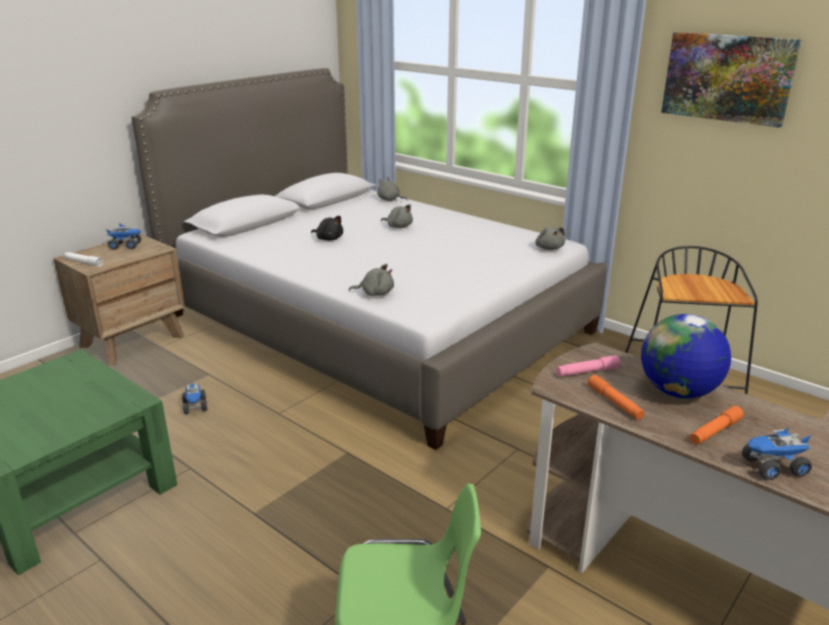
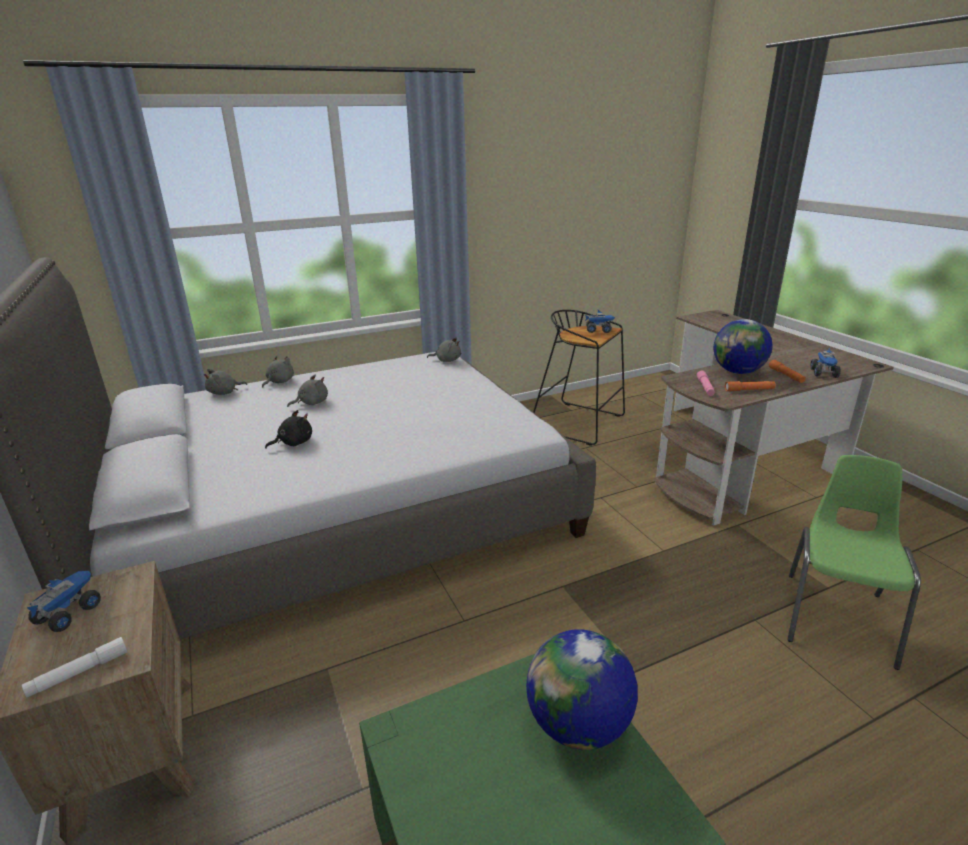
camera: 65 degrees left, 0 degrees up
(80, 417) = (578, 725): none -> globe
(195, 407) = (399, 693): toy truck -> toy truck (598, 330)
(375, 293) = (471, 443): grey plush toy -> grey plush toy (279, 382)
(727, 78) = (518, 188): picture -> none

